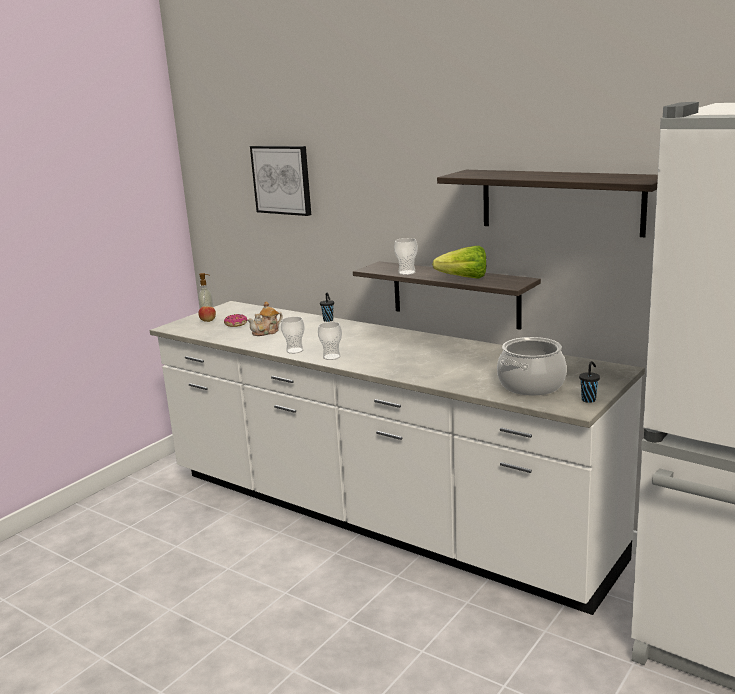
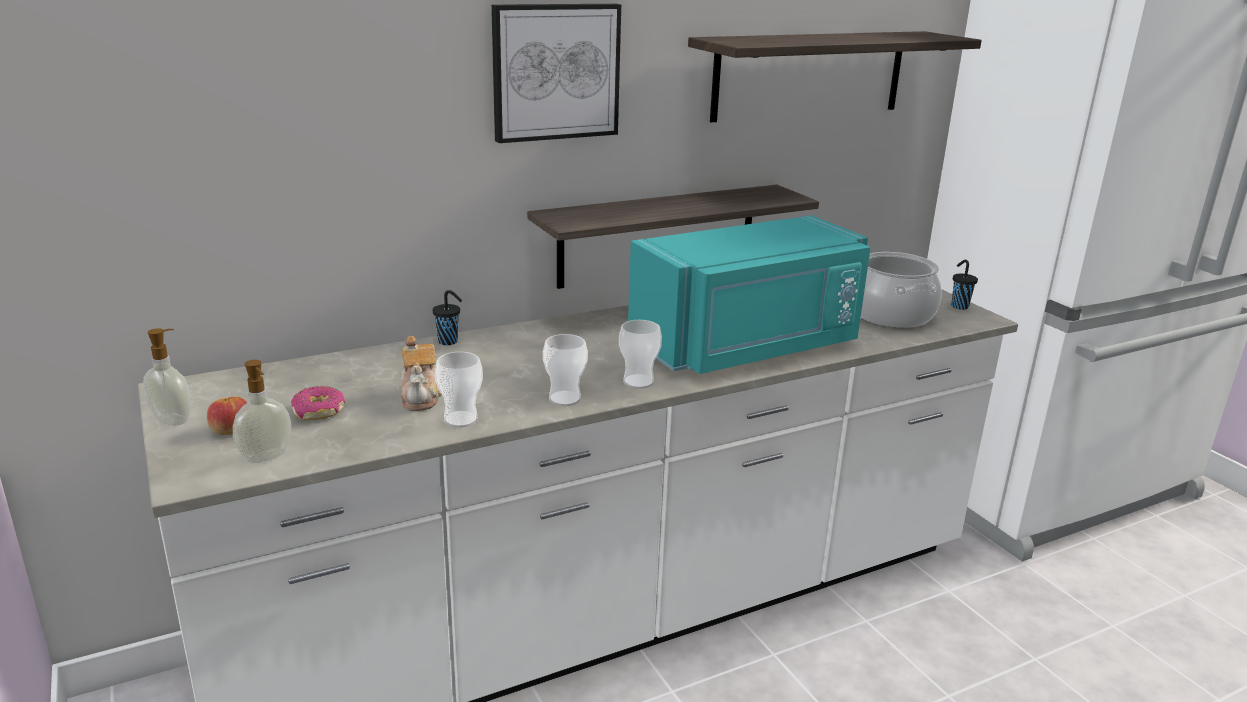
camera: 65 degrees left, 5 degrees up
(193, 330) = (267, 457): none -> soap dispenser
(282, 179) = (295, 81): picture -> picture (555, 72)
(406, 272) = (635, 214): cup -> cup (460, 419)
(412, 366) = (749, 347): none -> turquoise microwave
(459, 278) = (718, 205): lettuce -> none

